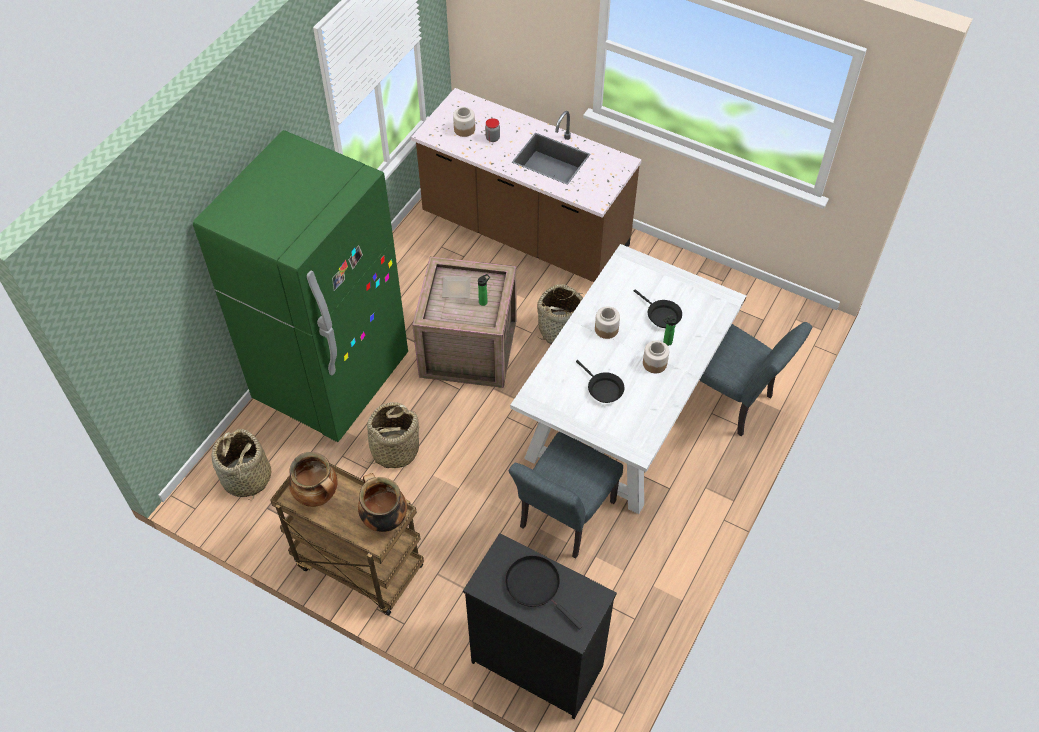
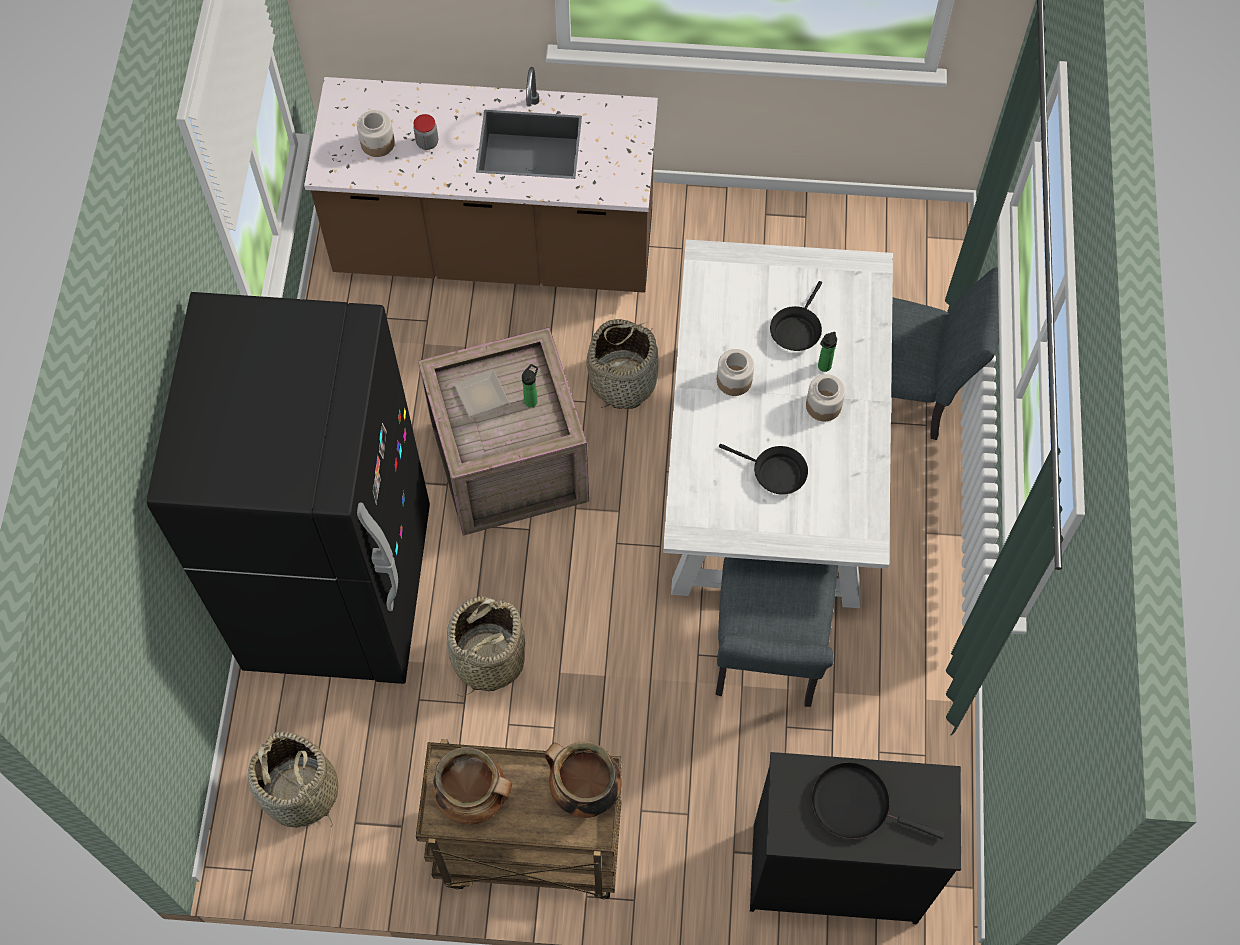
camera: 25 degrees left, 10 degrees up
(332, 378) = (340, 589): green fridge -> black fridge
(661, 315) = (796, 329): black frying pan -> black frying pan turned 90 degrees clockwise

